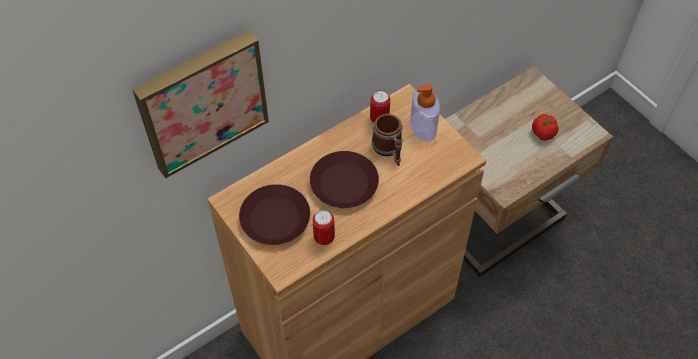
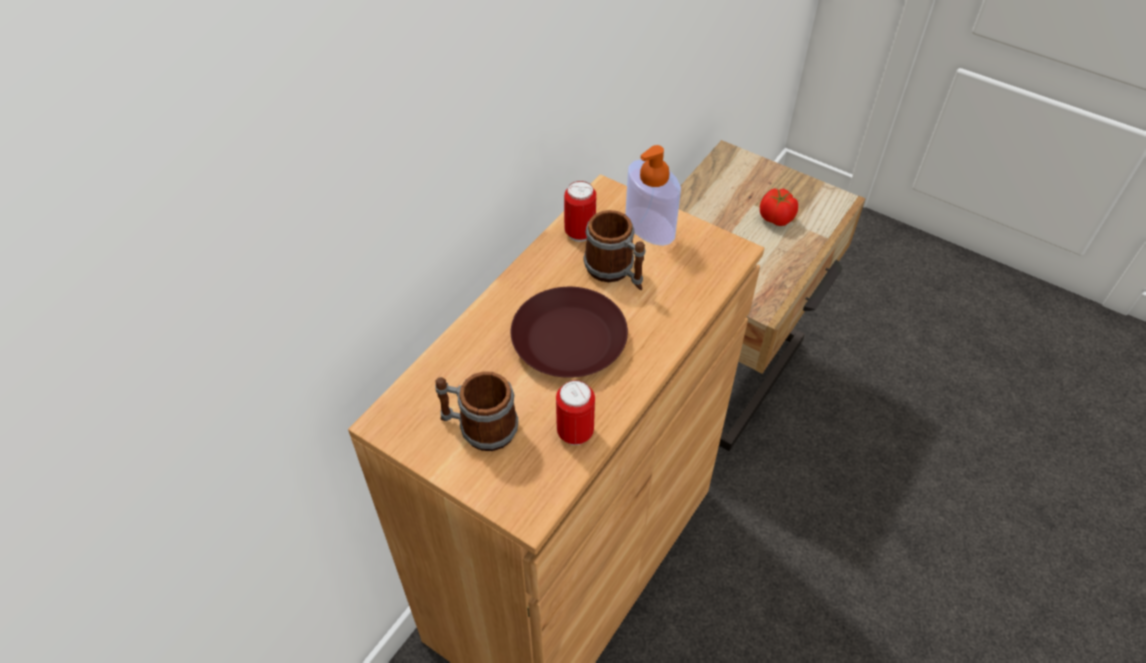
camera: 20 degrees left, 5 degrees down
(202, 101) = (310, 238): picture -> none
(274, 219) = (478, 427): brown plate -> mug

